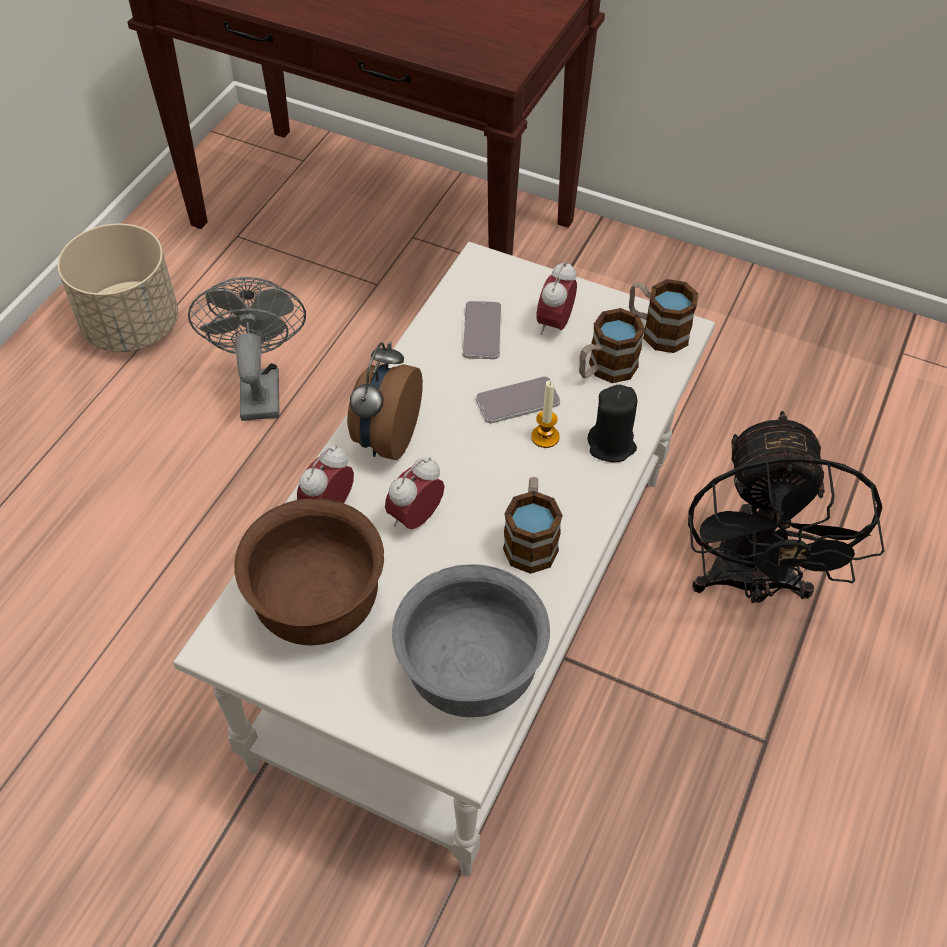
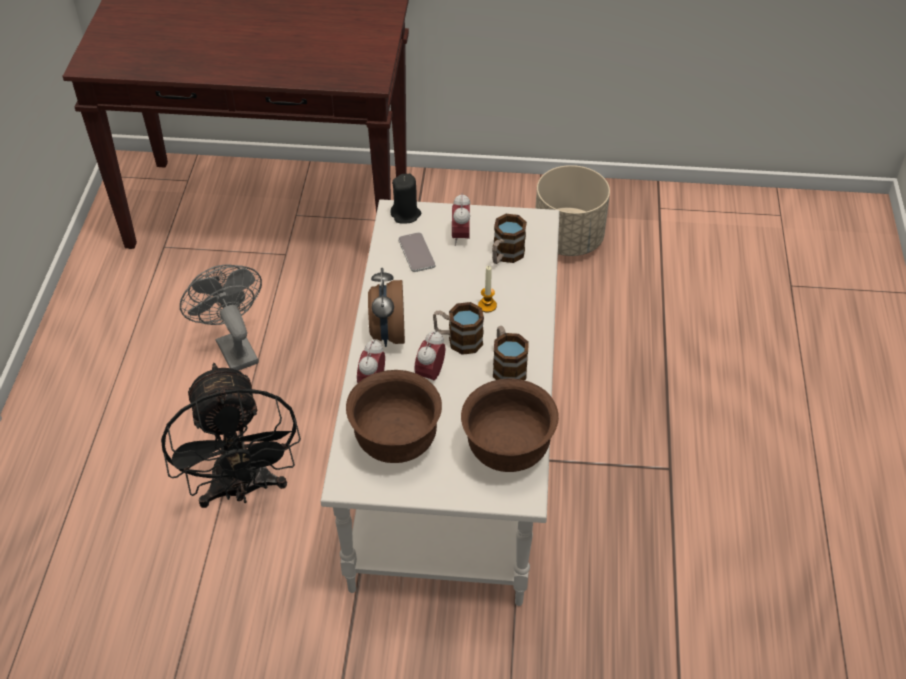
camera: 20 degrees left, 5 degrees down
(133, 326) = (116, 330): beige planter -> beige planter (568, 239)
(470, 674) = (507, 451): grey bowl -> brown bowl
(517, 401) = (460, 289): phone -> none
(611, 445) = (530, 299): black candle -> black candle (406, 214)
(656, 330) = (526, 224): mug -> mug (458, 340)
(751, 583) = (622, 378): black fan -> black fan (242, 489)

